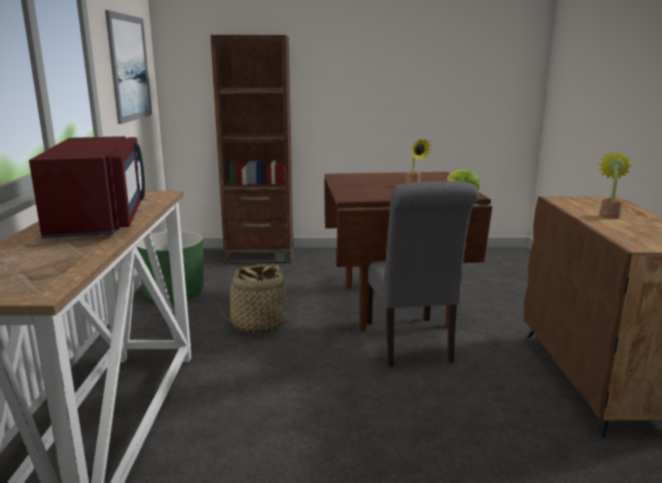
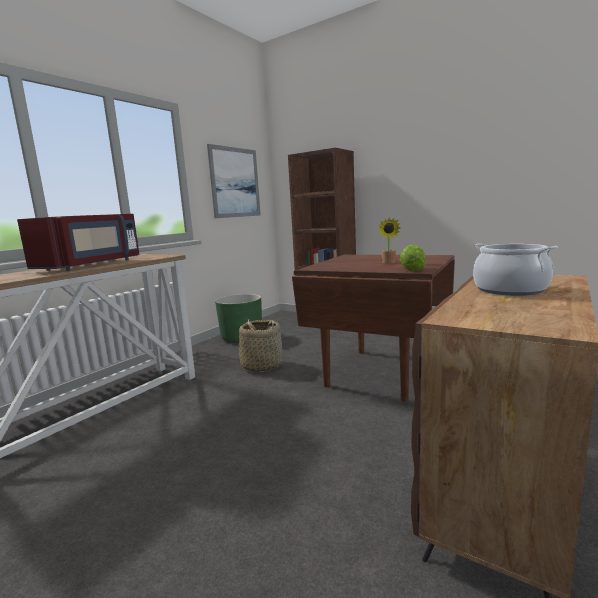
camera: 35 degrees right, 5 degrees down
(410, 344) = (349, 406): grey chair -> none
(609, 215) = (510, 290): potted plant -> cooking pot

